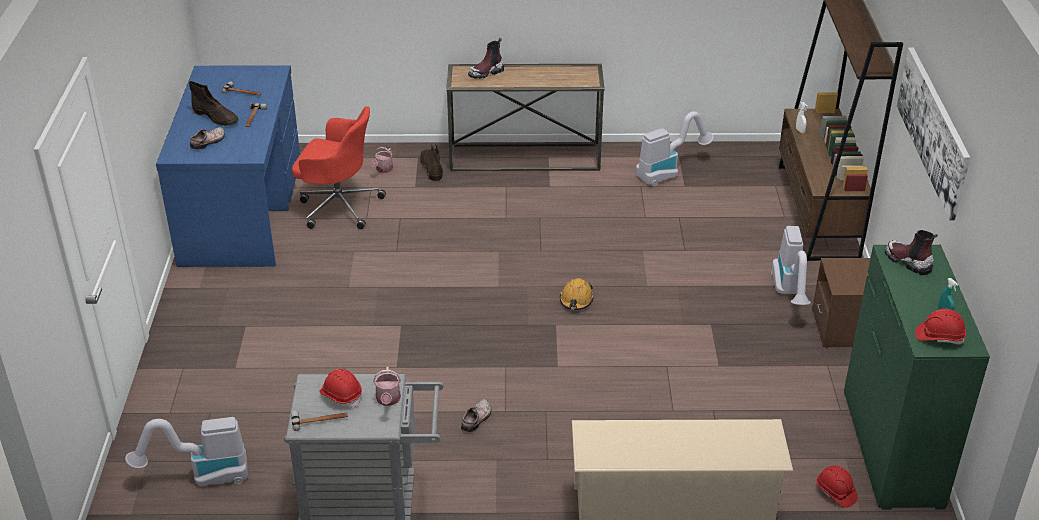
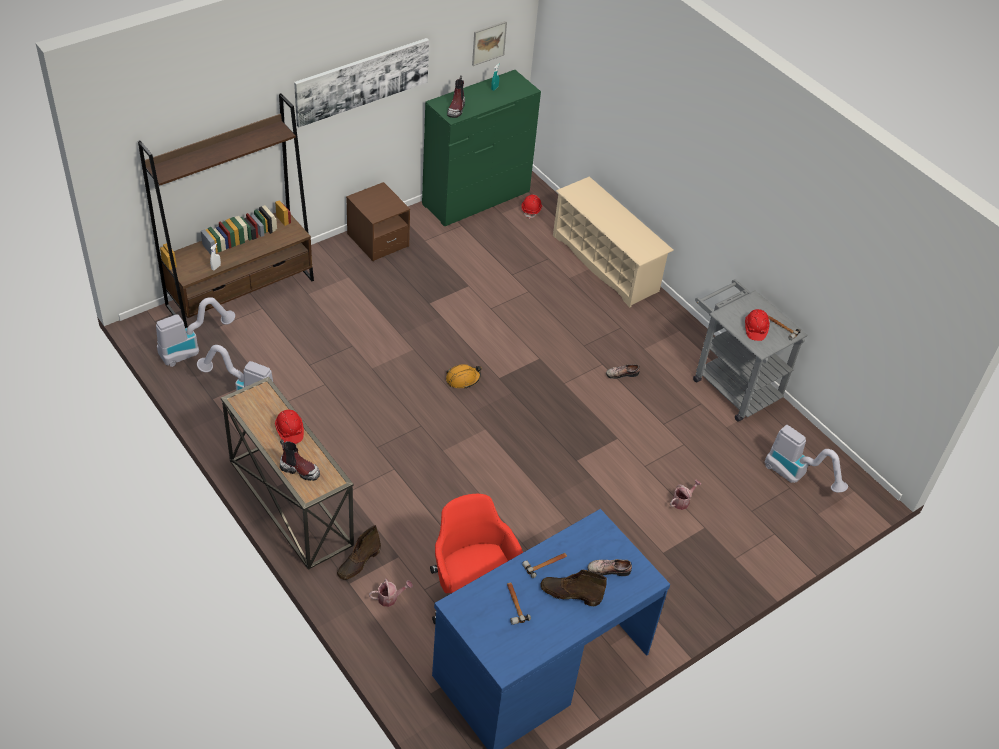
camera: 130 degrees left, 10 degrees up
(216, 117) = (570, 593): brown boot -> brown boot turned 75 degrees counterclockwise
(388, 400) = (737, 307): watering can -> watering can (682, 501)
(790, 293) = (361, 277): vacuum cleaner -> vacuum cleaner (192, 348)
(939, 336) = (515, 86): red hard hat -> red hard hat (289, 431)
(995, 269) = (488, 43): none -> picture

